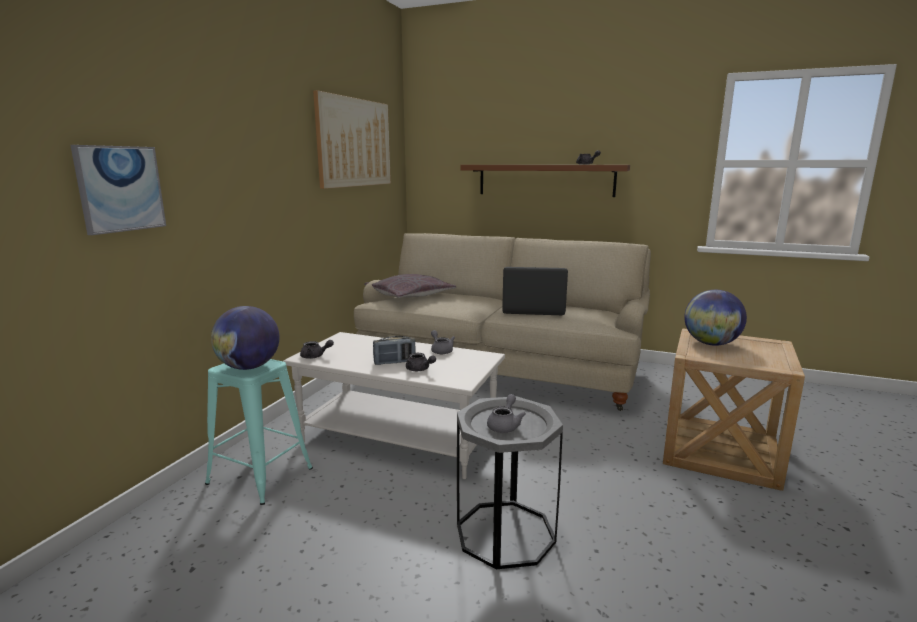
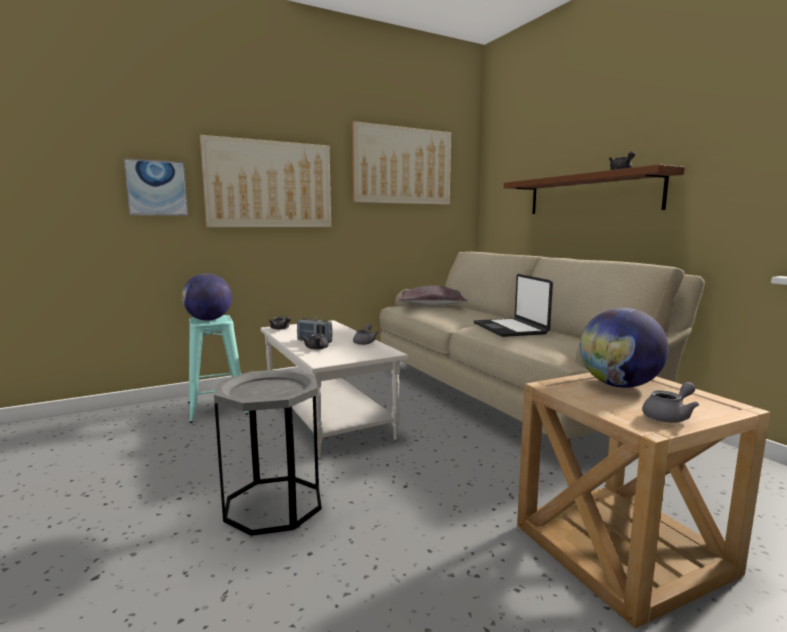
camera: 40 degrees right, 5 degrees down
(246, 173) = (269, 184): none -> picture
(505, 425) = (263, 390): grey teapot -> grey teapot (669, 416)
(533, 309) = (510, 328): laptop -> laptop turned 150 degrees counterclockwise

